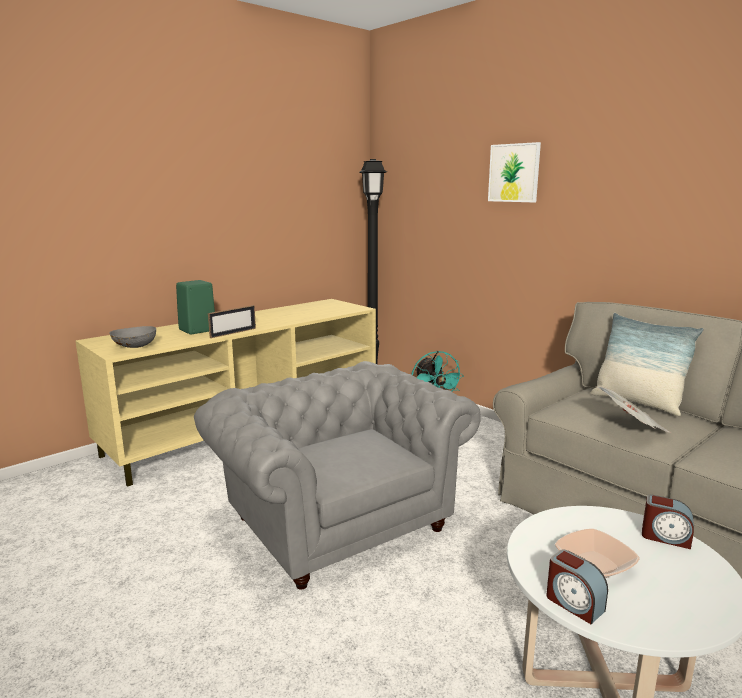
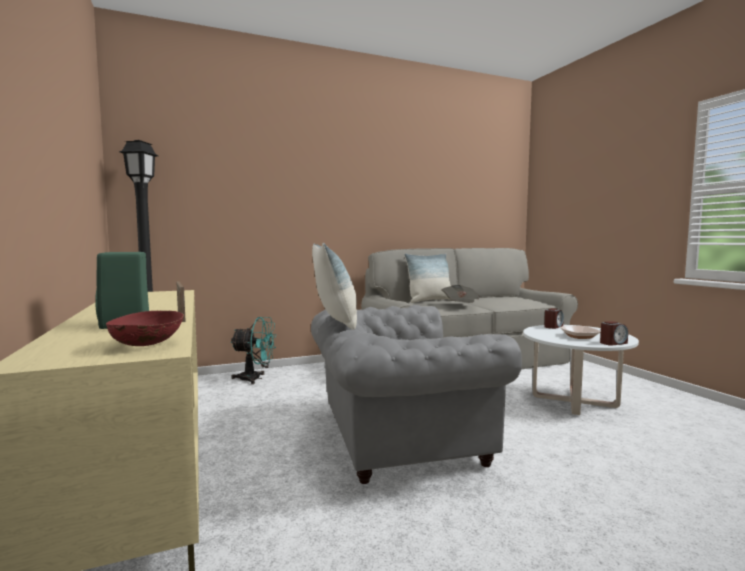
camera: 70 degrees left, 10 degrees down
(134, 347) = (148, 345): grey bowl -> red bowl
(303, 375) = (335, 322): none -> pillow
(514, 173) = (293, 169): picture -> none

